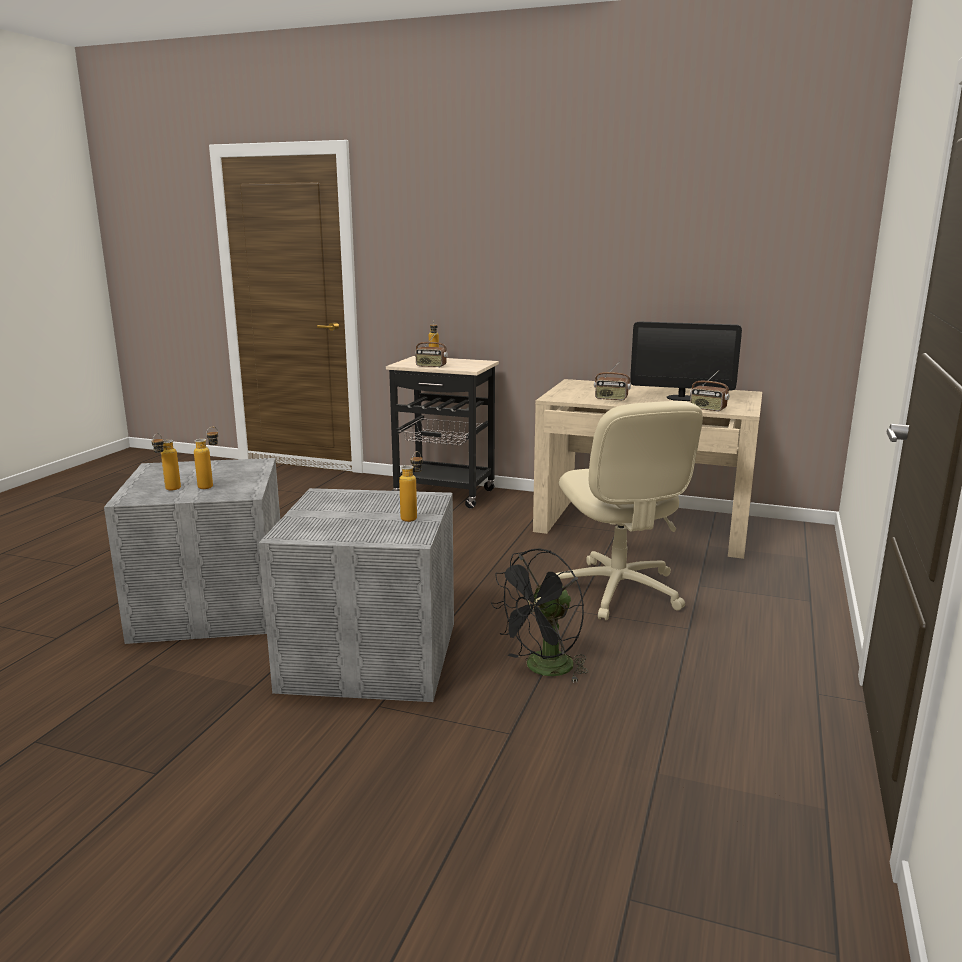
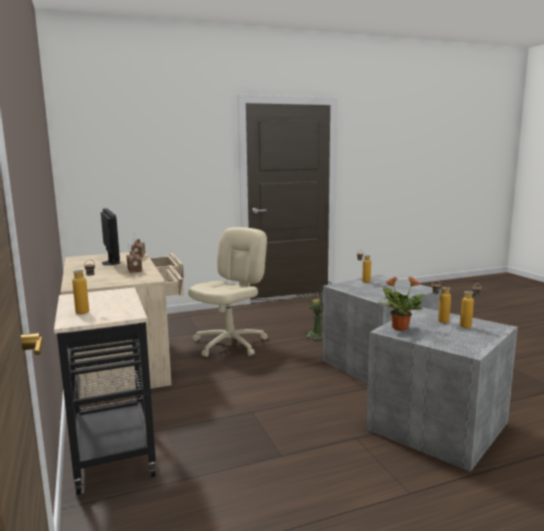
camera: 130 degrees left, 5 degrees down
(249, 468) = (399, 328): none -> potted plant
(431, 366) = (127, 303): radio -> none

